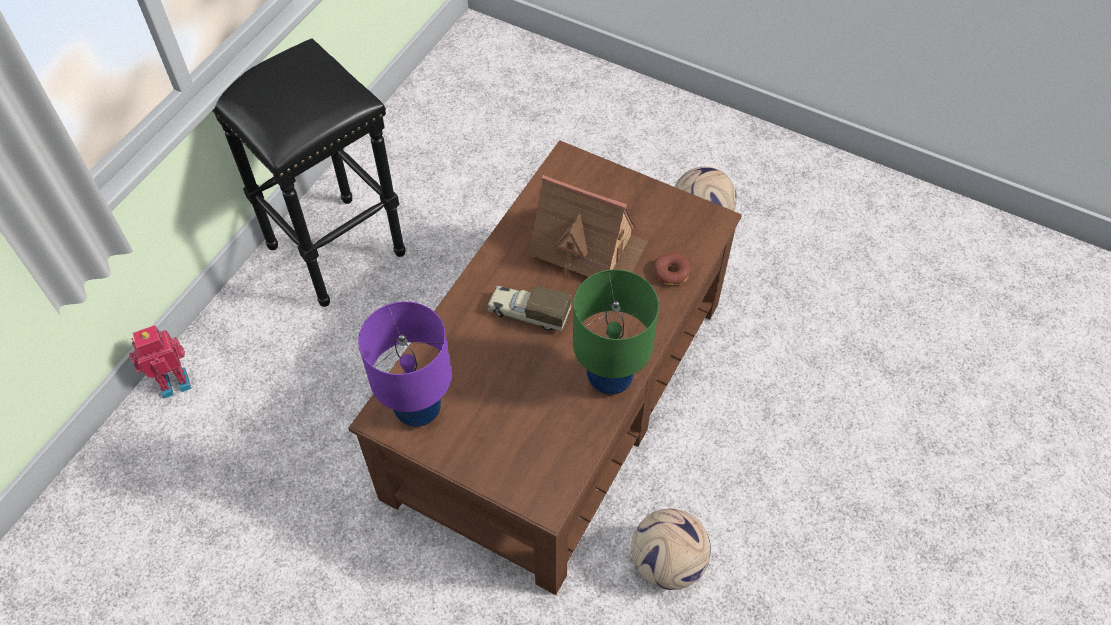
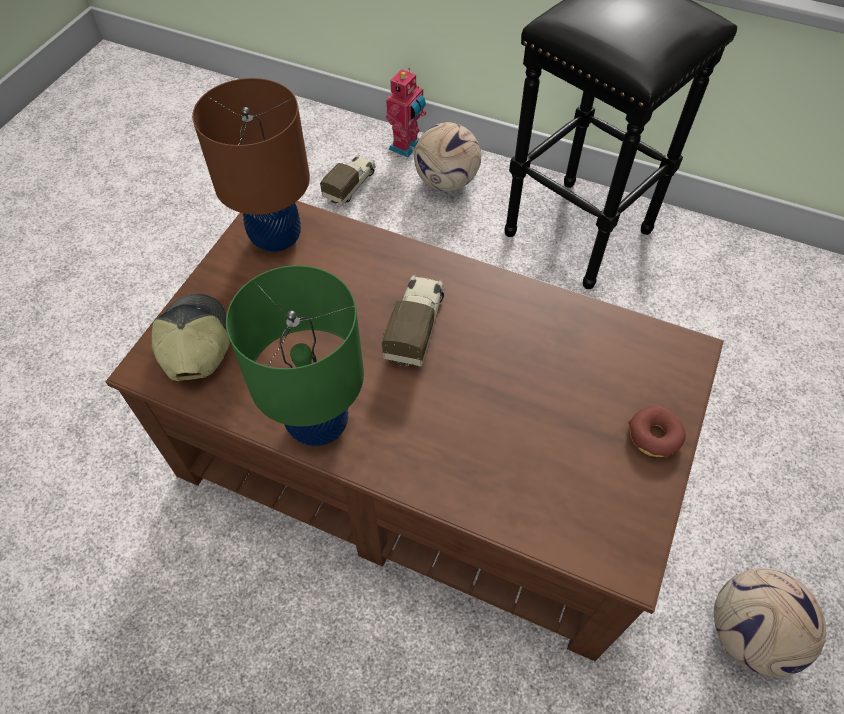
camera: 85 degrees right, 0 degrees up
(173, 381) = (407, 147): toy robot -> toy robot turned 60 degrees clockwise
(218, 439) = (350, 185): none -> toy truck
(416, 411) = (276, 237): purple table lamp -> brown table lamp
(526, 469) = (193, 343): none -> cap
(588, 248) = (532, 386): toy house -> none
(667, 564) = (202, 598): football -> football (445, 182)
(671, 273) = (508, 498): donut -> donut (654, 436)

